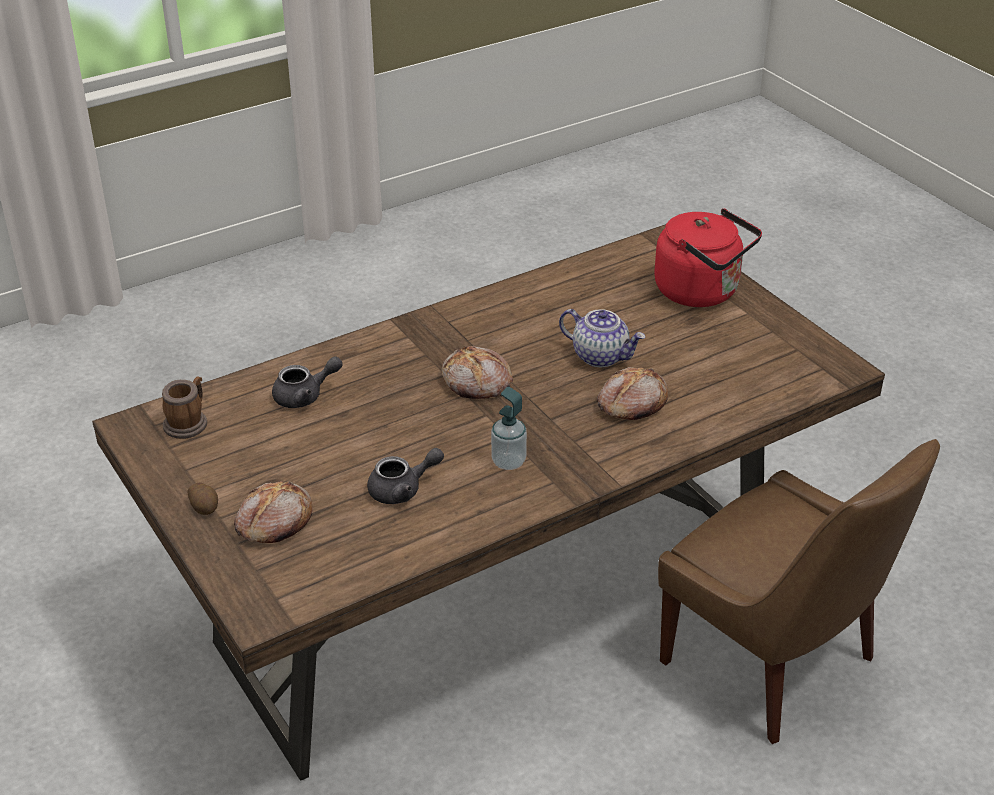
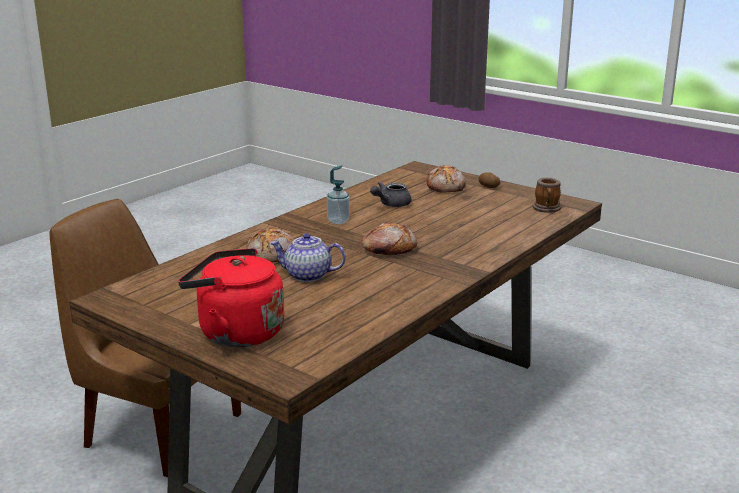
camera: 160 degrees right, 15 degrees down
(305, 396) = (494, 227): grey teapot -> none

